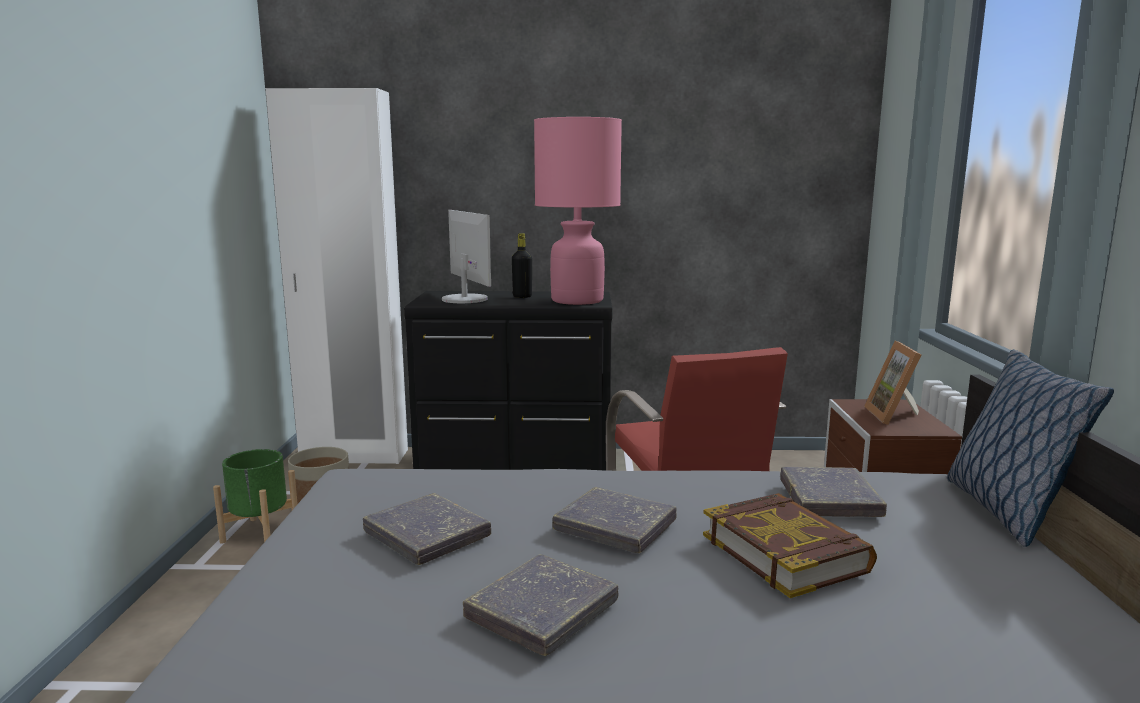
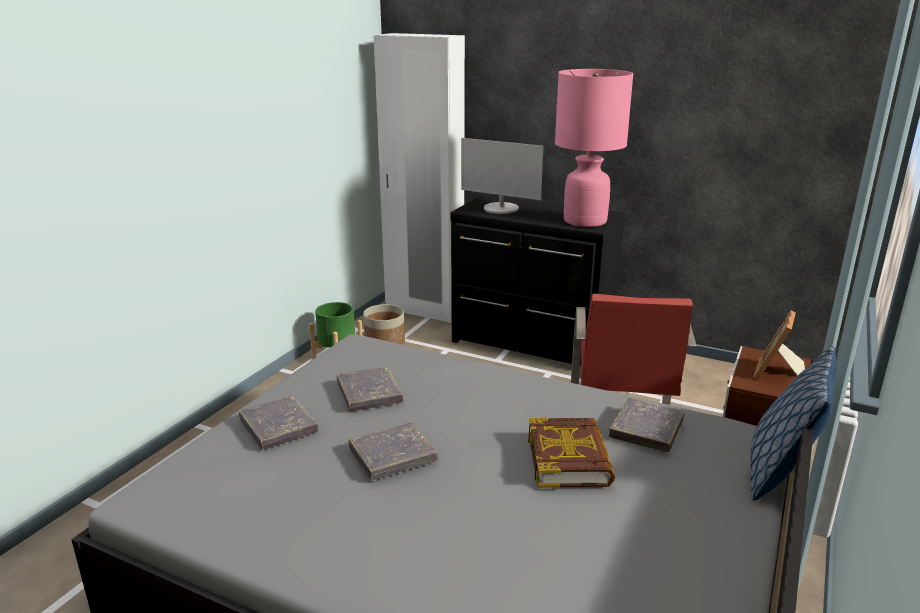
camera: 25 degrees right, 10 degrees up
(465, 299) = (501, 209): monitor -> monitor turned 120 degrees clockwise
(522, 296) = (547, 211): black bottle -> none
(615, 526) = (482, 414): grey book -> grey book (278, 427)

